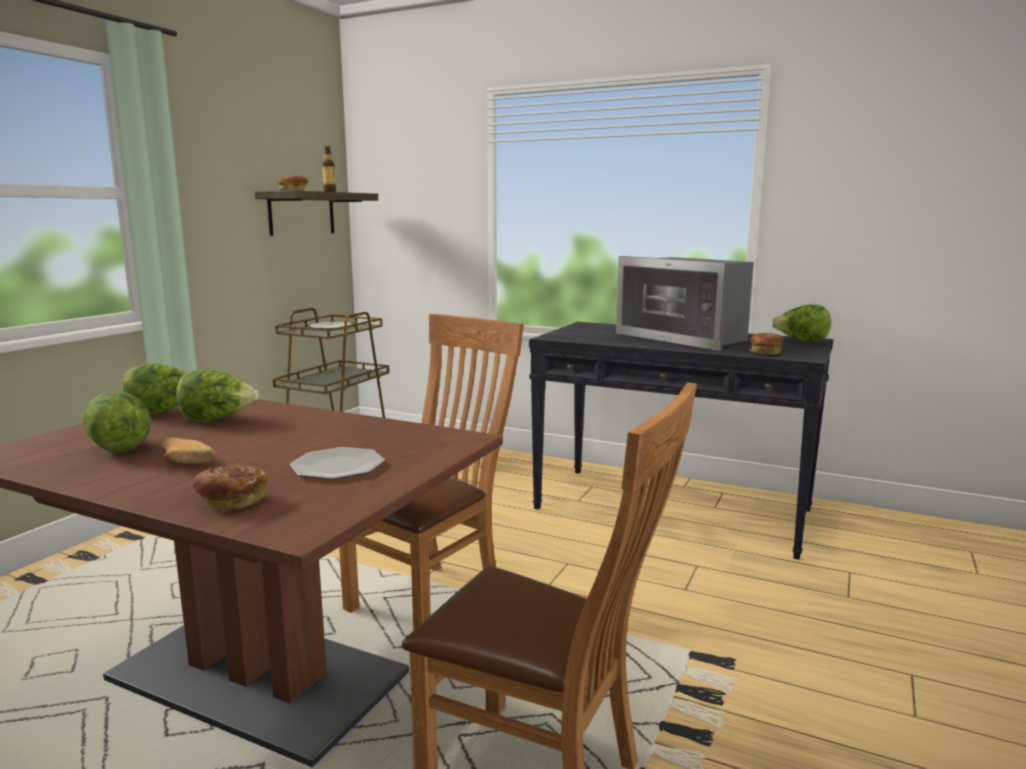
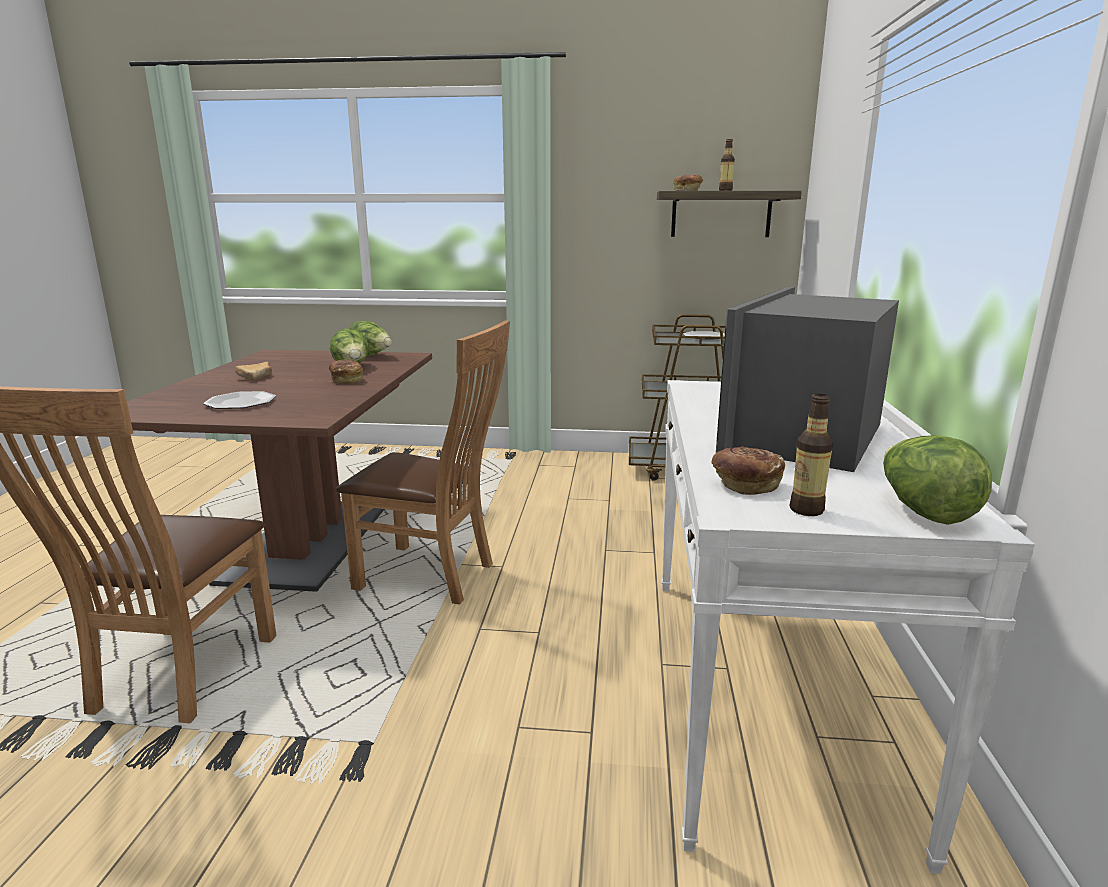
camera: 70 degrees right, 5 degrees up
(119, 447) = (286, 364): lettuce -> none
(230, 502) = (175, 396): bread -> bread (347, 380)
(673, 509) = (764, 693): black console table -> white console table
(800, 351) = (806, 510): none -> bottle

